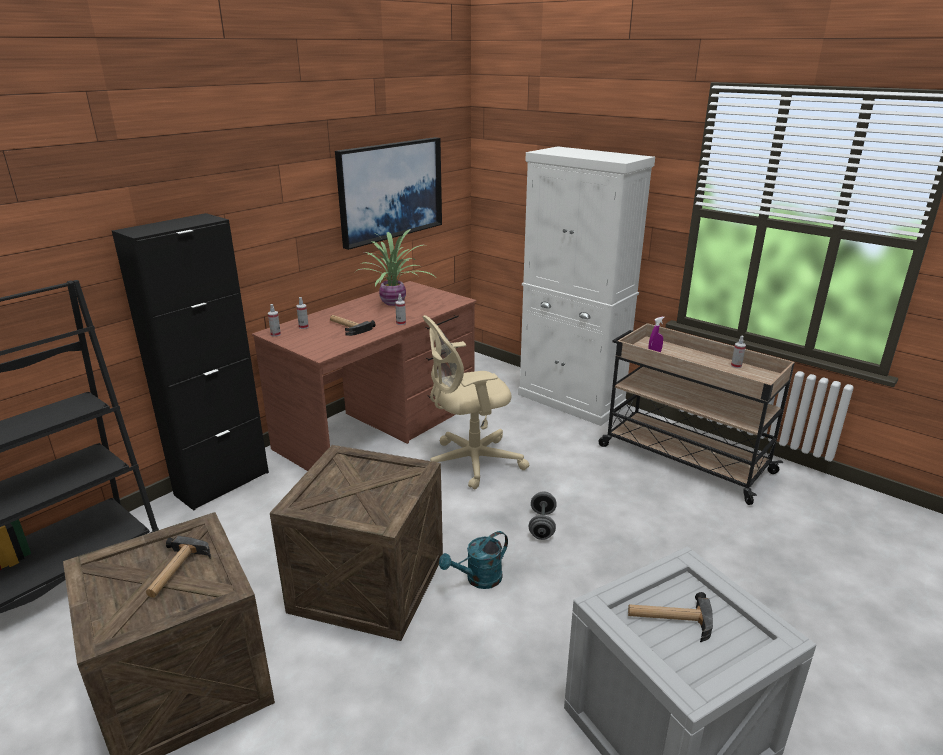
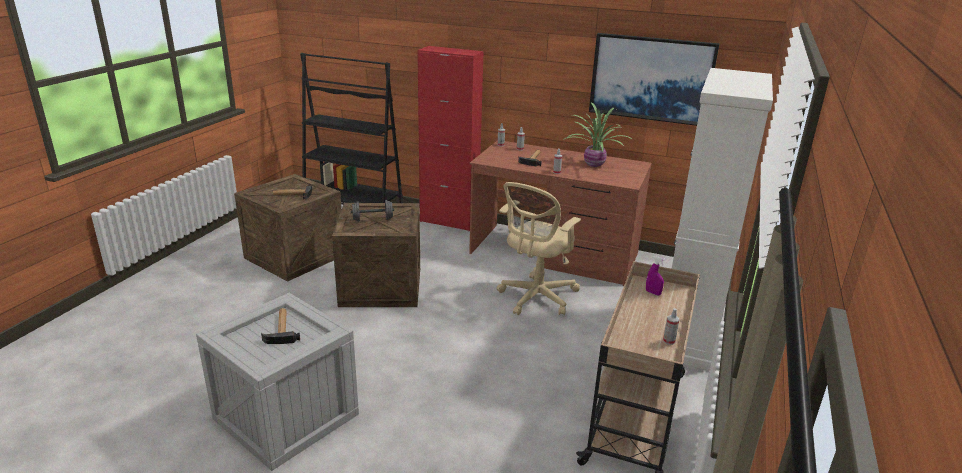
camera: 70 degrees right, 0 degrees up
(222, 483) = (449, 221): black cabinet -> red cabinet
(469, 462) = (535, 298): beige office chair -> beige office chair turned 105 degrees counterclockwise
(478, 580) = (400, 324): turquoise watering can -> none
(542, 525) = (473, 342): grey dumbbell -> grey dumbbell (372, 219)

